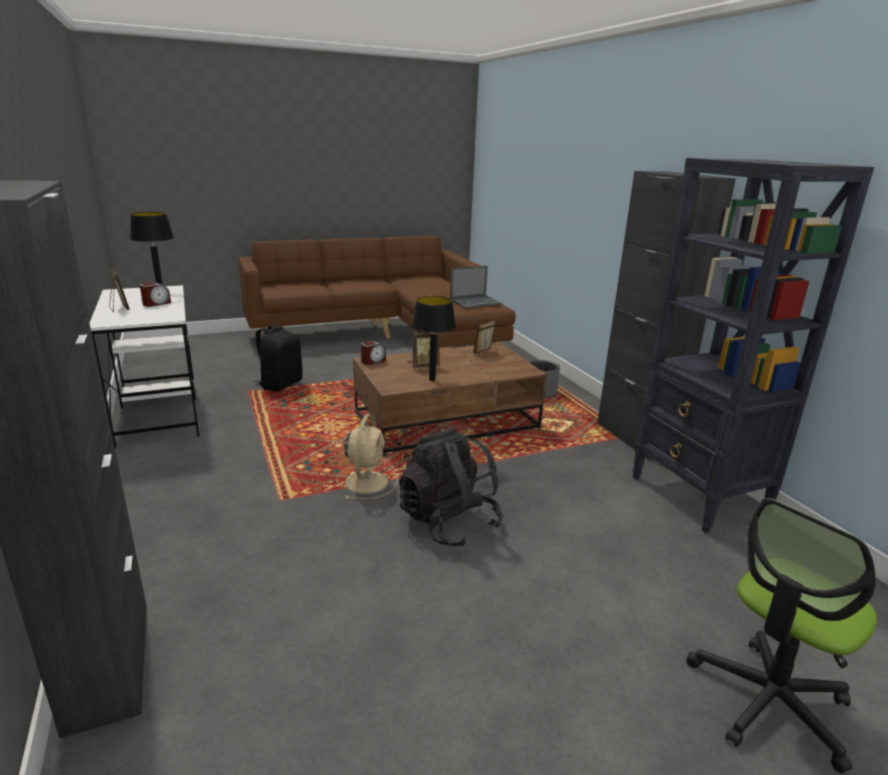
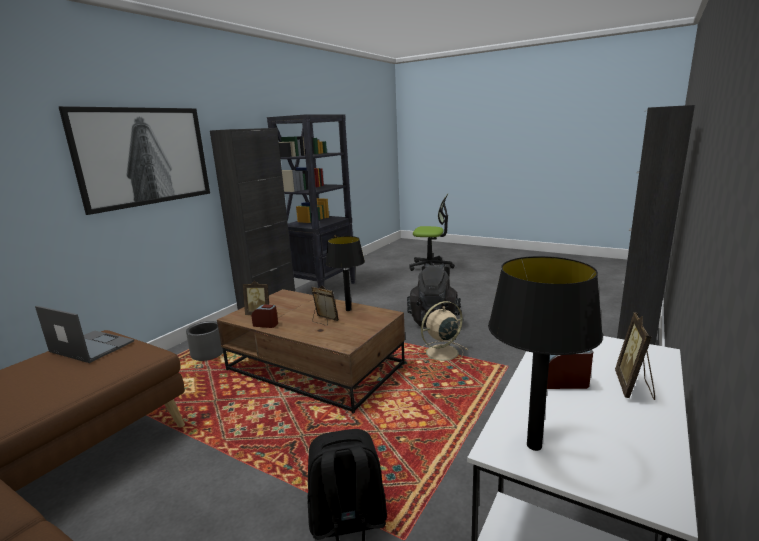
camera: 125 degrees left, 5 degrees down
(373, 361) = (344, 342): alarm clock -> alarm clock (266, 324)
(610, 190) = (145, 156): none -> picture

